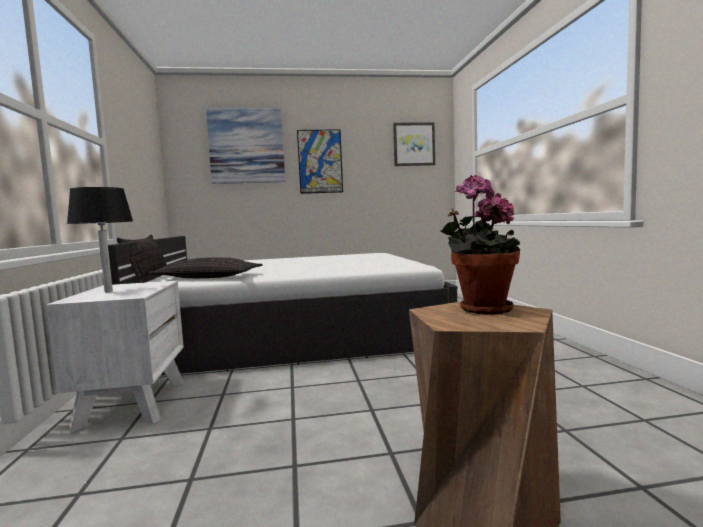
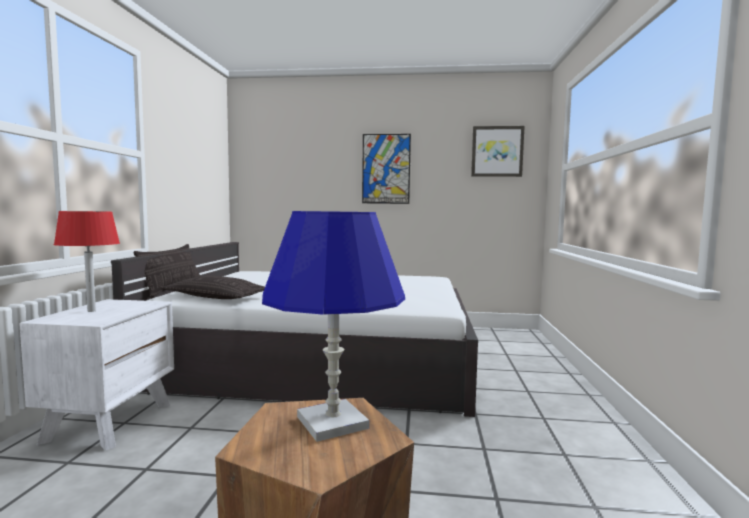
camera: 15 degrees right, 0 degrees up
(109, 291) = (91, 311): black table lamp -> red table lamp
(246, 146) = (309, 151): picture -> none
(480, 309) = (333, 422): potted plant -> blue table lamp

